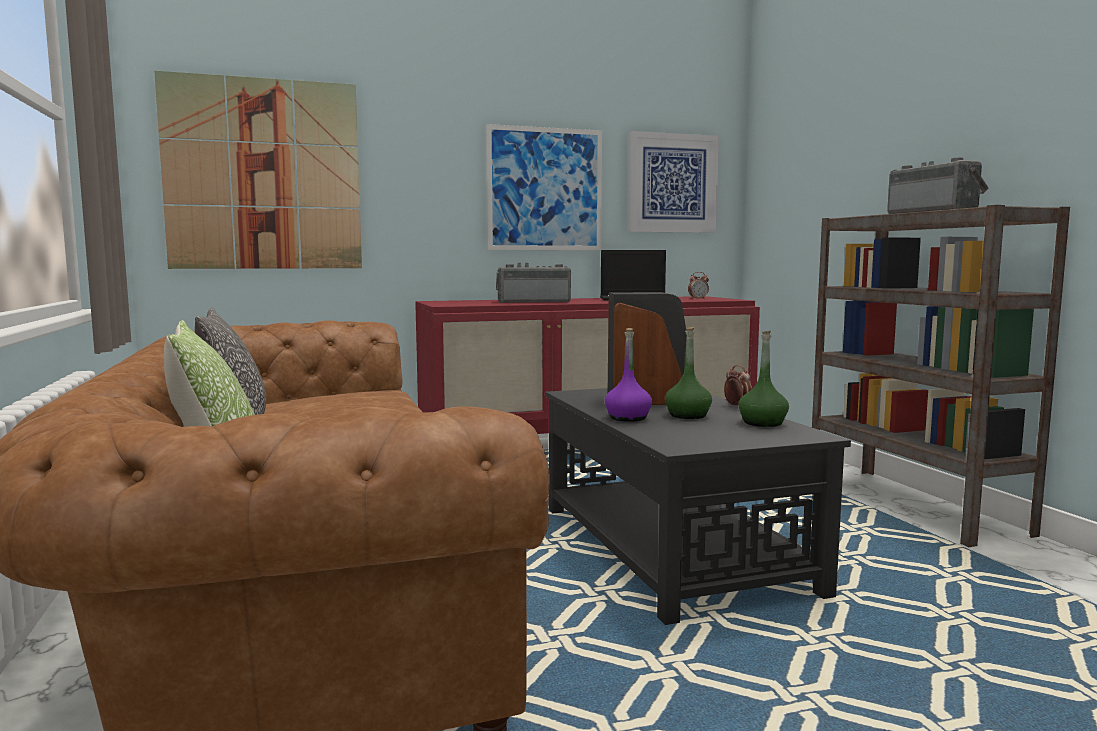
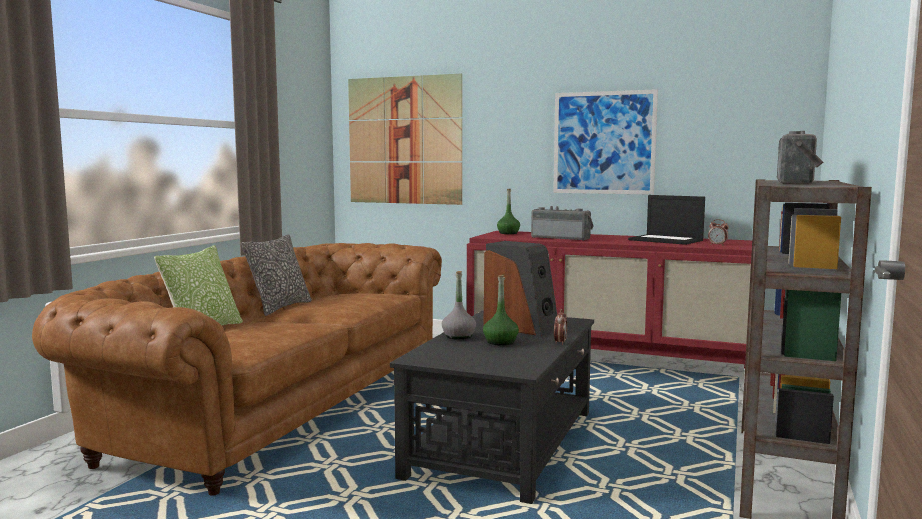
camera: 40 degrees right, 0 degrees up
(628, 418) = (458, 336): purple bottle -> grey bottle
(672, 183) = (732, 132): picture -> none
(762, 423) = (526, 356): green bottle -> green bottle (508, 233)

